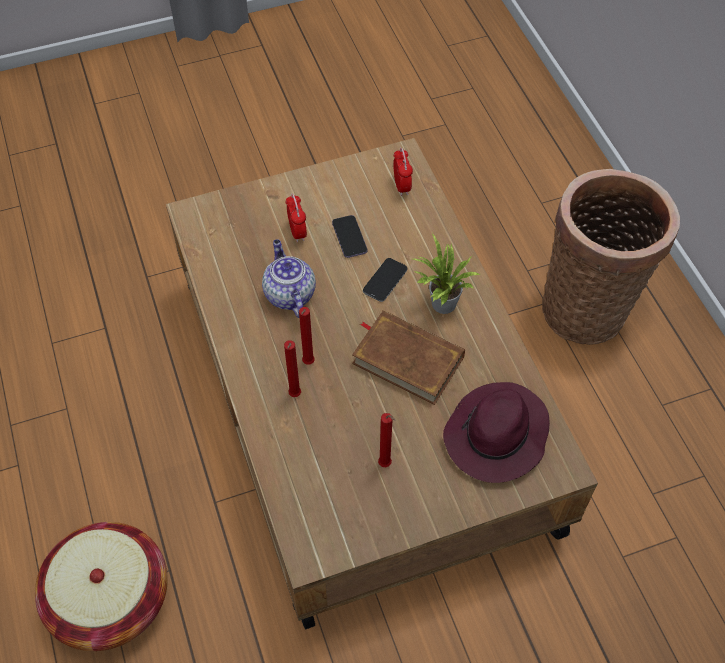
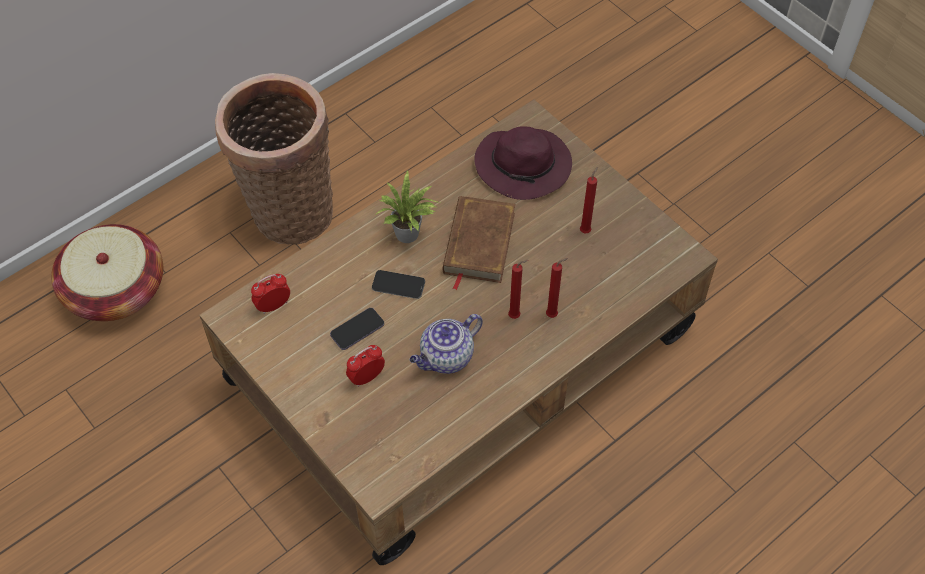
camera: 110 degrees left, 0 degrees up
(110, 597) = (741, 487): basket -> basket (115, 290)

